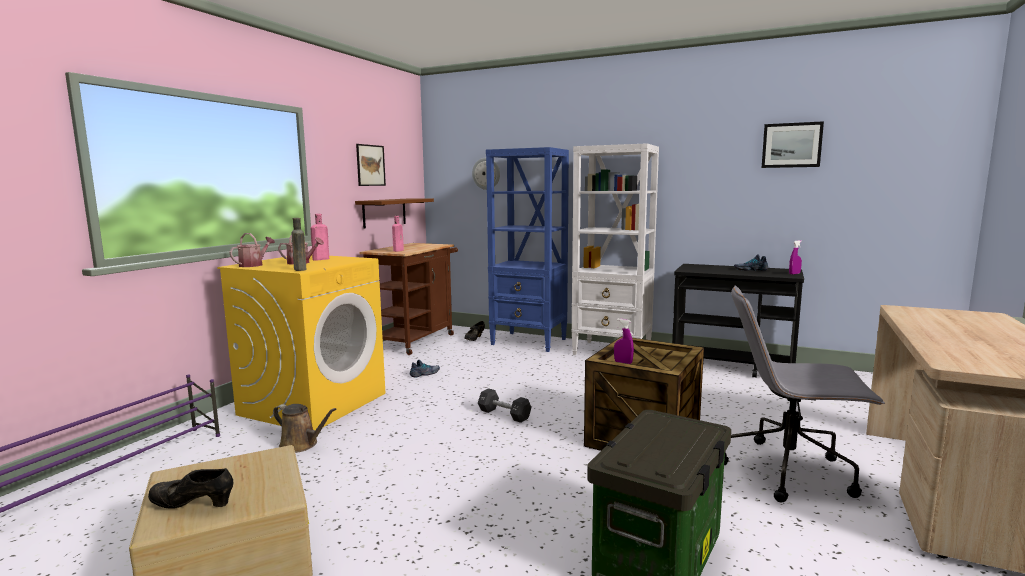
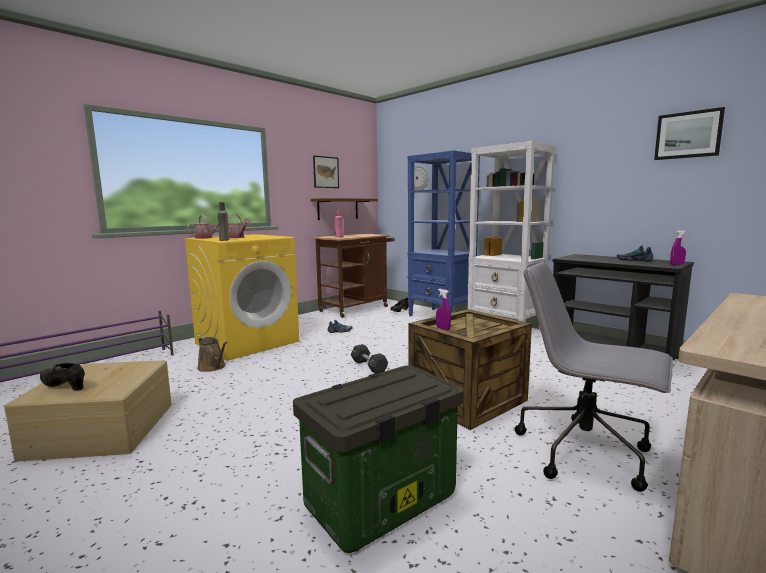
camera: 20 degrees right, 0 degrees up
(319, 259) = (255, 236): pink bottle -> none

